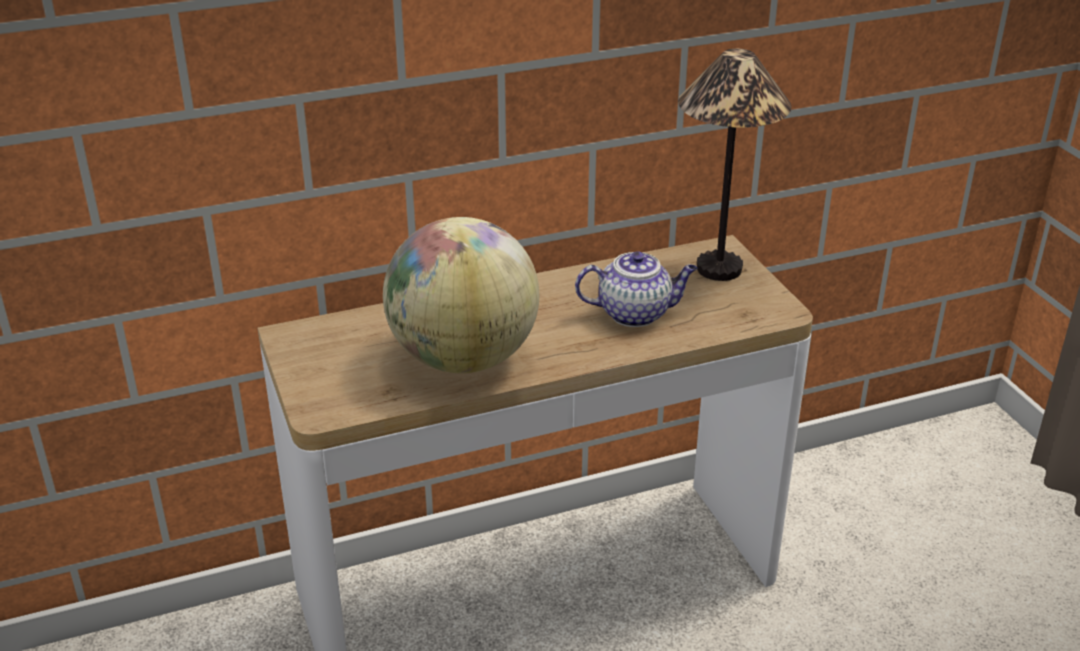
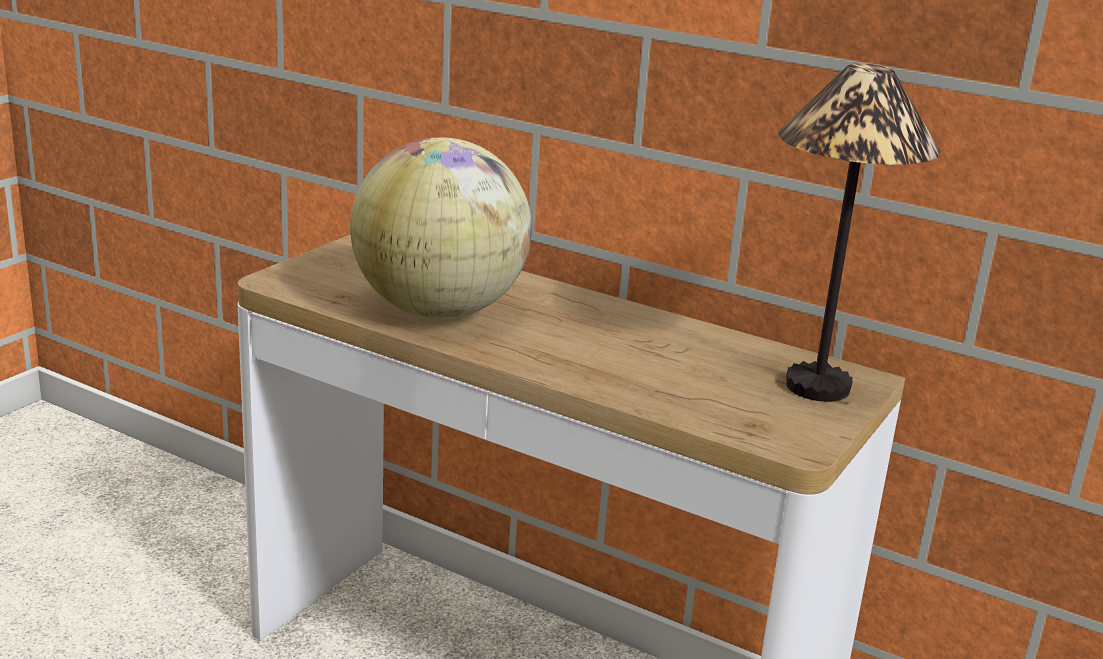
camera: 50 degrees right, 10 degrees down
(636, 313) = (649, 366): teapot -> none

